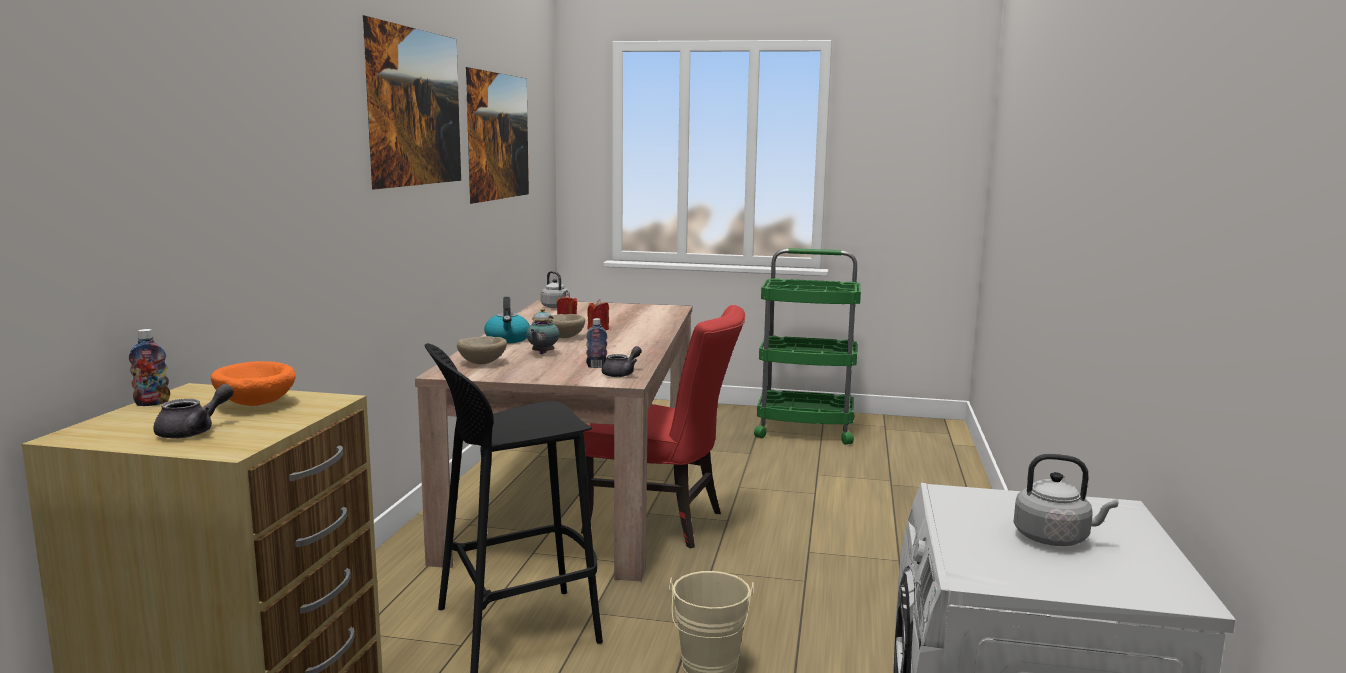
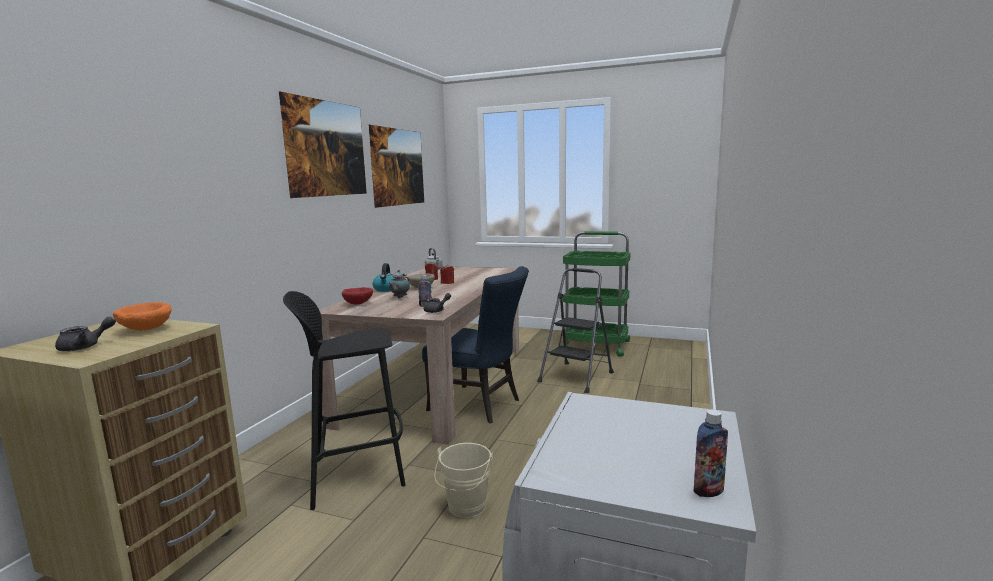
camera: 10 degrees right, 0 degrees up
(152, 403) = (90, 328): bottle -> bottle (708, 491)
(483, 363) = (358, 303): beige bowl -> red bowl
(663, 522) = (480, 405): red chair -> blue chair
(794, 475) = (577, 376): none -> black step ladder
(1055, 538) = (641, 443): grey kettle -> none

